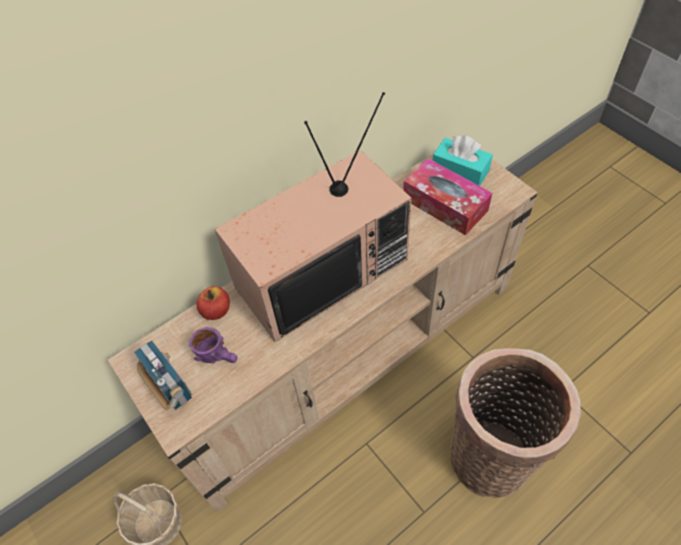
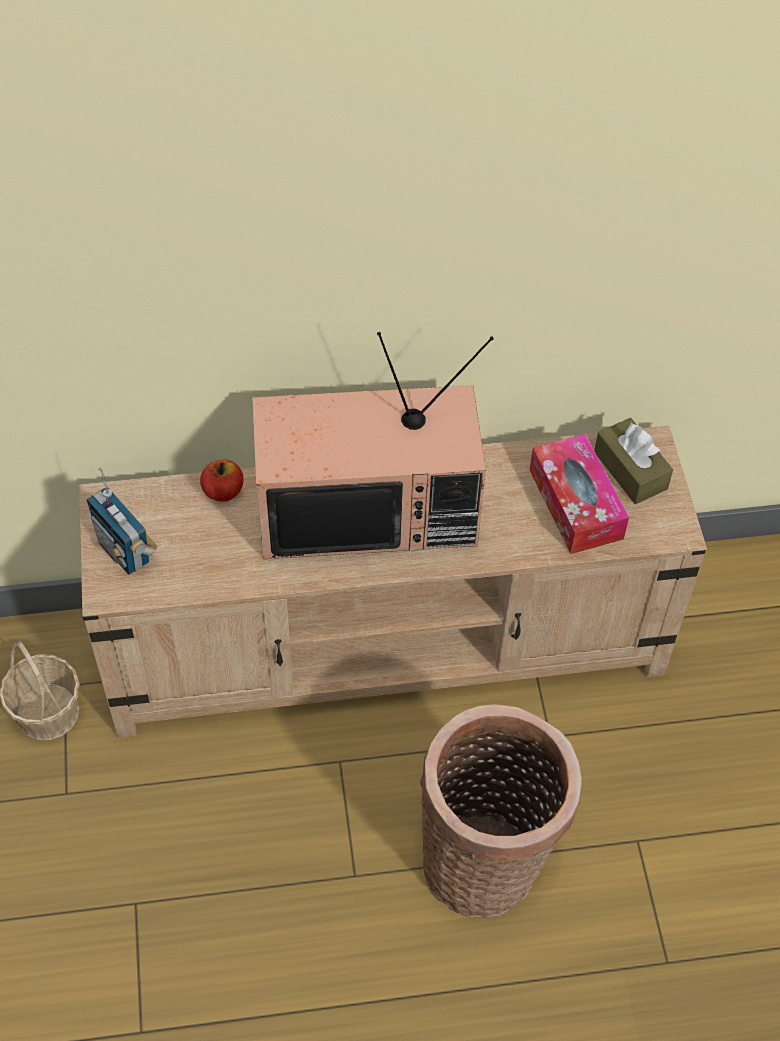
camera: 25 degrees right, 0 degrees up
(172, 390) = (125, 551): radio -> radio turned 150 degrees clockwise
(219, 355) = (196, 542): purple mug -> none
(460, 170) = (630, 470): turquoise tissue box -> brown tissue box

